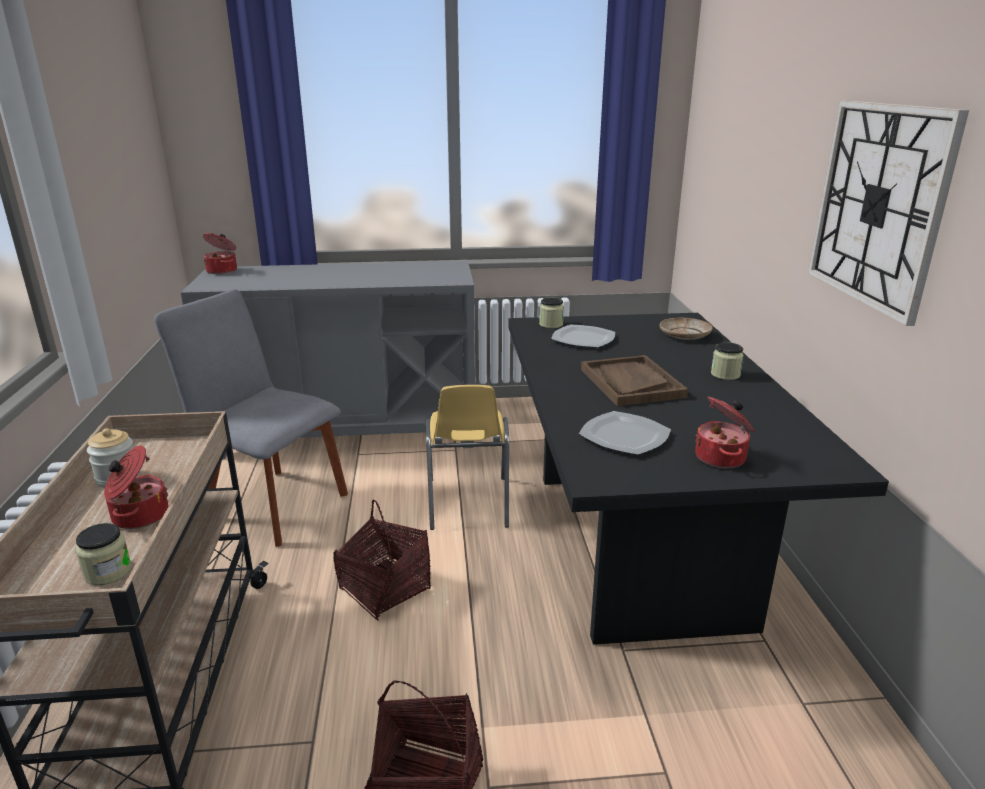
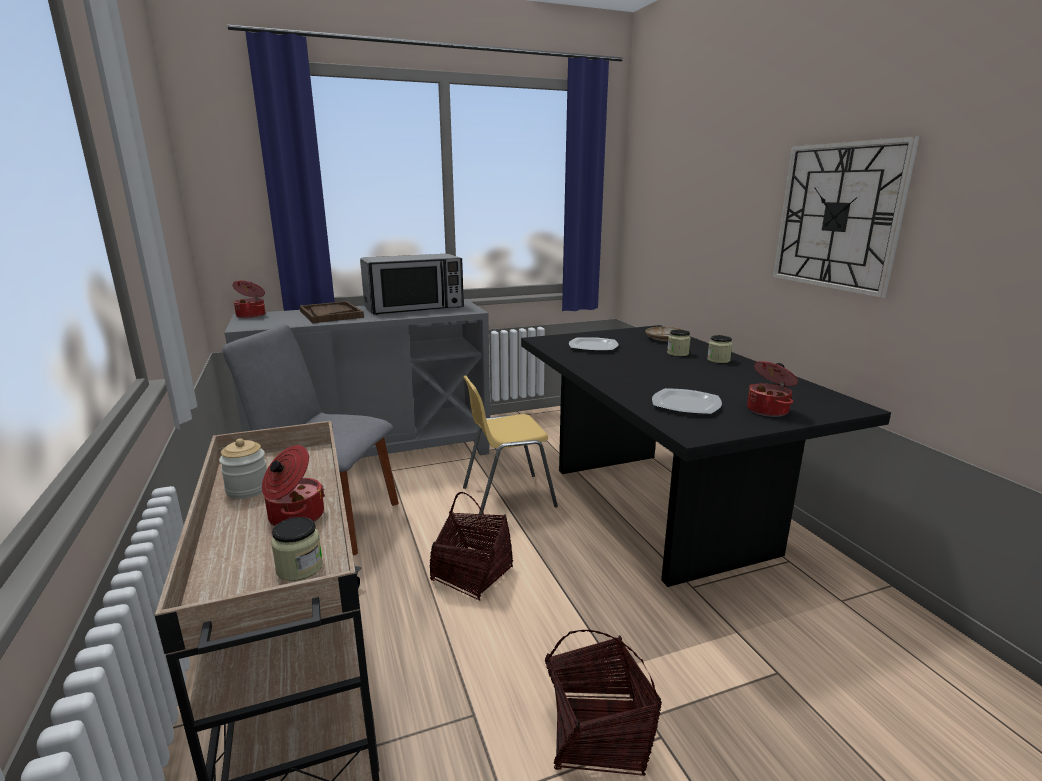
camera: 15 degrees left, 5 degrees down
(397, 271) = (415, 308): none -> microwave
(467, 503) = (507, 496): yellow chair -> yellow chair turned 90 degrees clockwise
(551, 324) = (559, 339): jar -> jar (677, 353)
(631, 383) = (656, 371): brown tray -> brown tray (331, 314)

